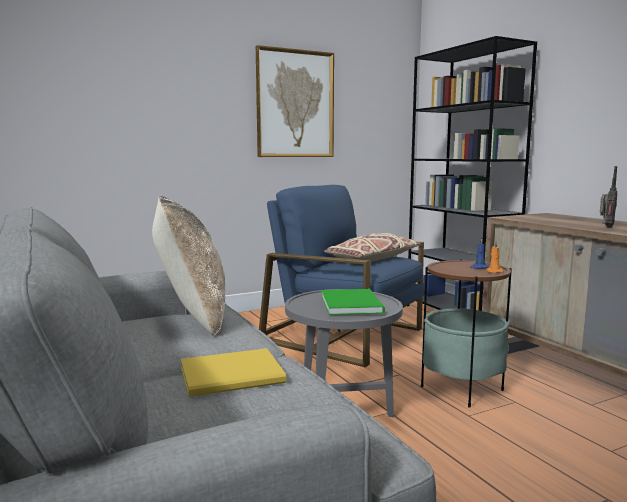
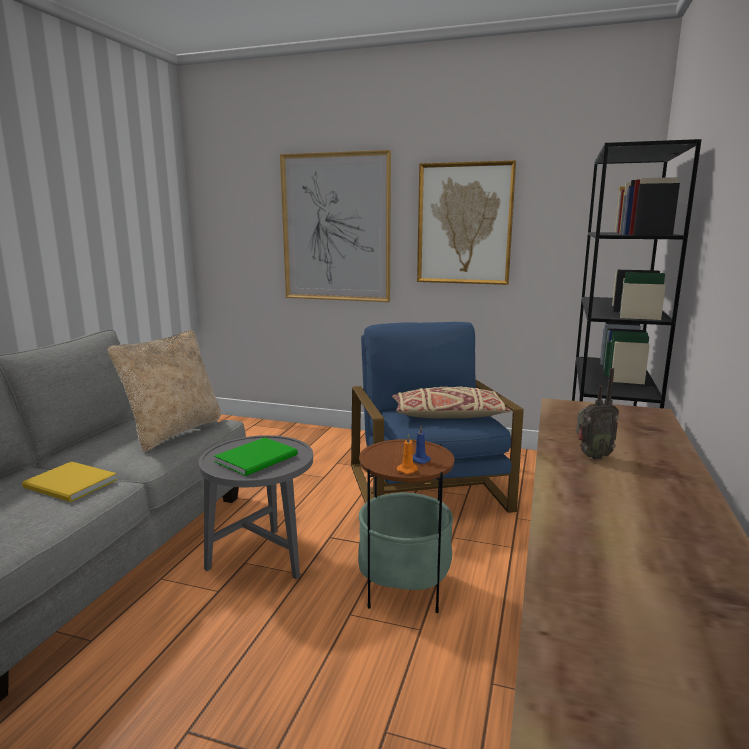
camera: 45 degrees right, 5 degrees up
(171, 103) = (336, 228): none -> picture

